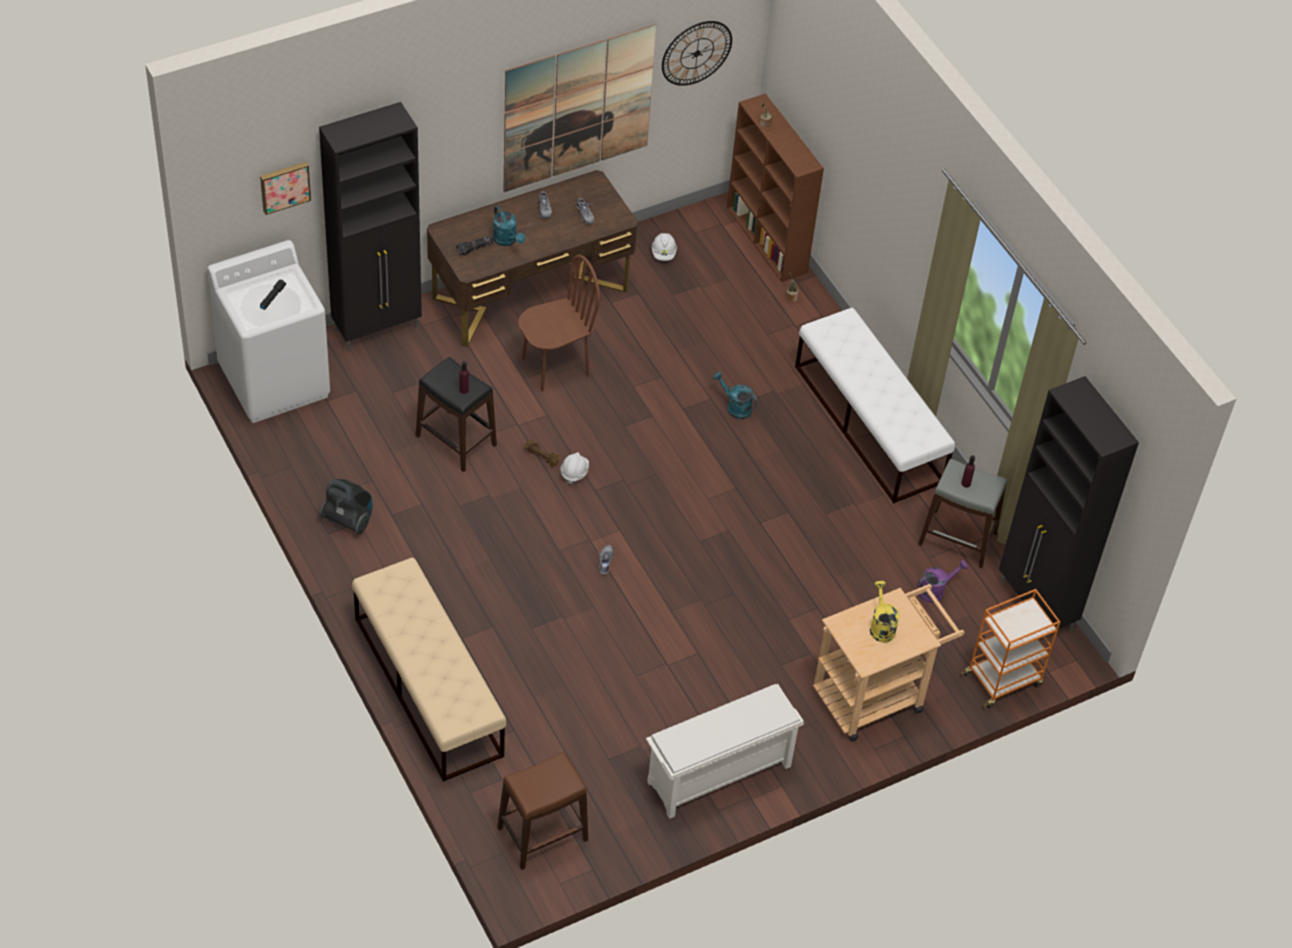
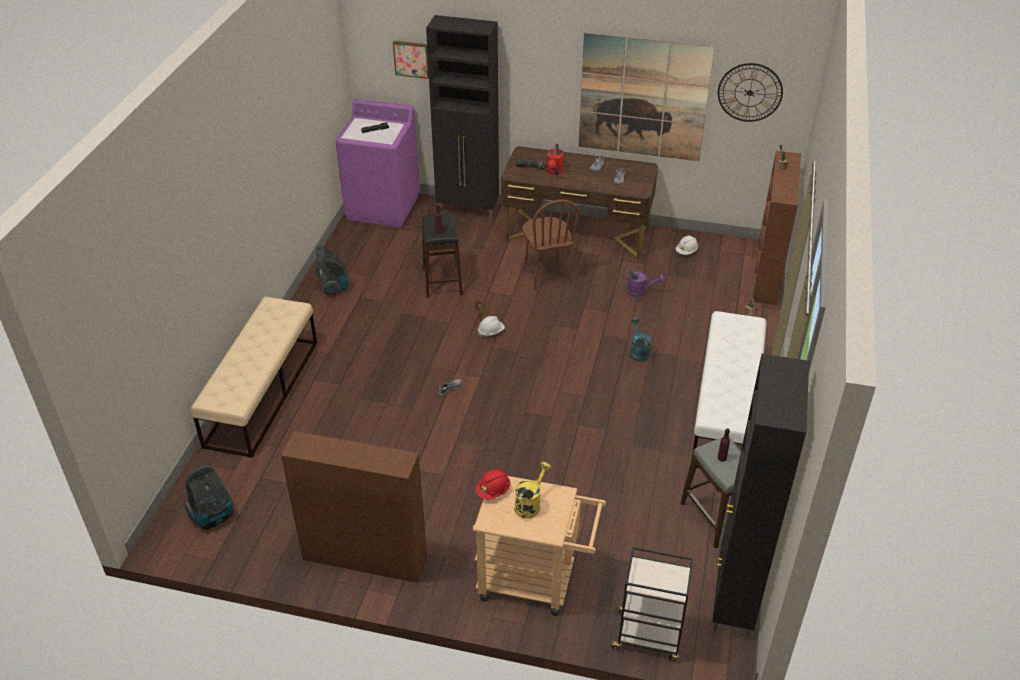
camera: 45 degrees right, 10 degrees down
(275, 381) = (383, 207): white washing machine -> purple washing machine
(507, 241) = (554, 172): turquoise watering can -> red watering can
(542, 834) = (214, 517): brown stool -> vacuum cleaner
(555, 367) = (546, 275): brown chair -> brown chair turned 60 degrees clockwise
(718, 775) = (363, 558): white shoe rack -> brown bookcase
(842, 635) = (493, 491): none -> red hard hat
(935, 590) = (661, 541): purple watering can -> purple watering can (640, 292)
(1003, 679) = (648, 636): orange cart -> black cart

